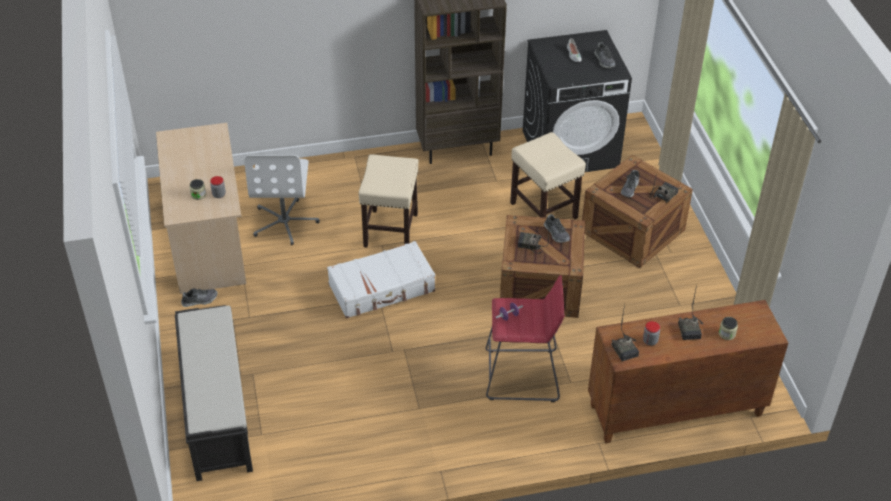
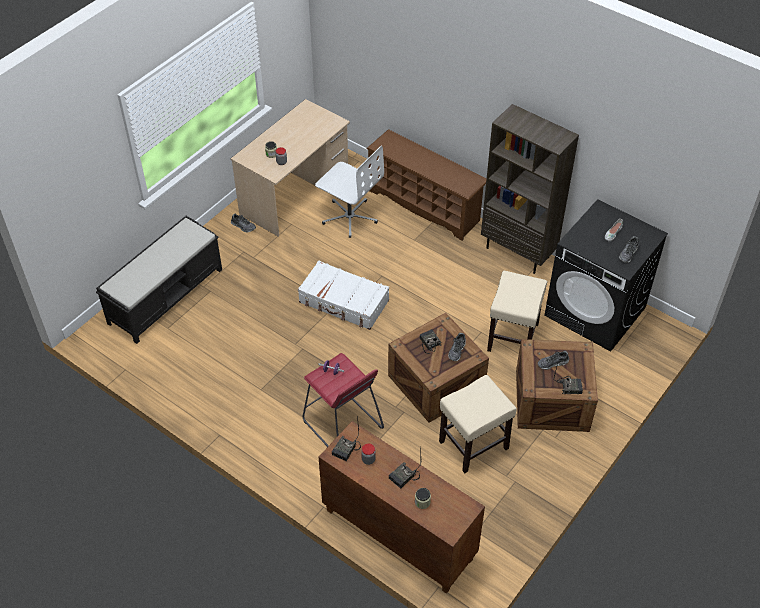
camera: 50 degrees right, 5 degrees up
(285, 222) = (349, 217): white office chair -> white office chair turned 105 degrees counterclockwise
(334, 167) = (425, 205): none -> brown shoe rack
(390, 231) = (400, 271): beige stool -> beige stool (473, 445)

